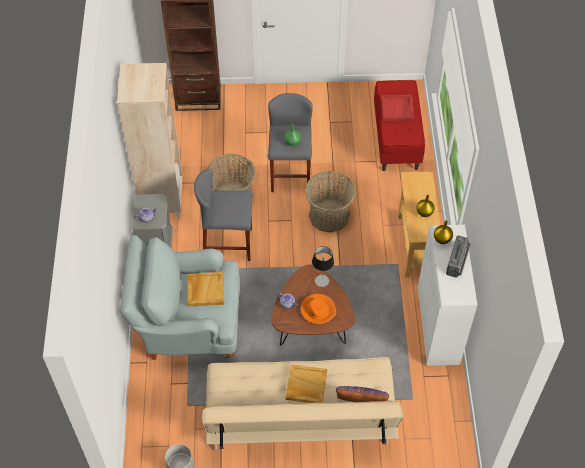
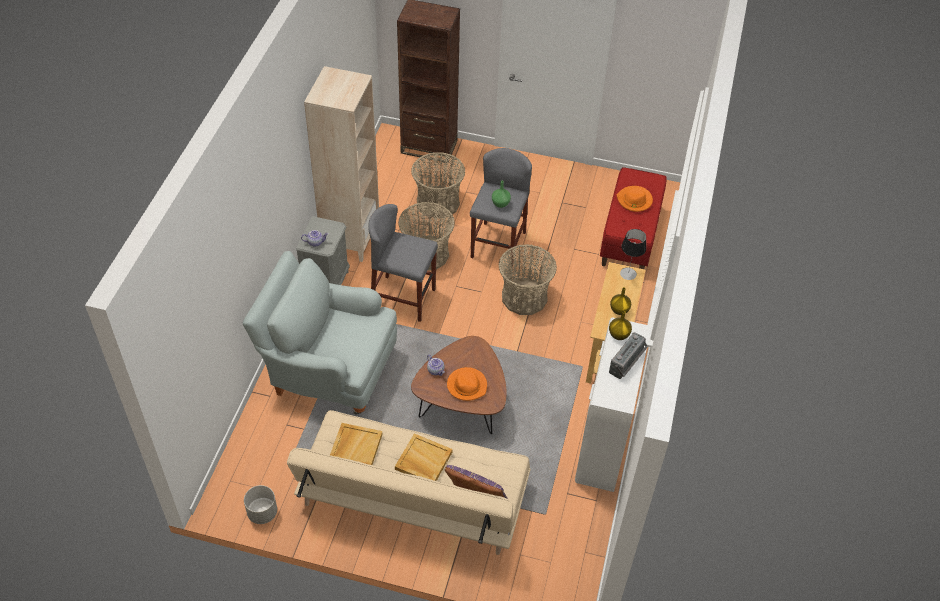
camera: 15 degrees right, 5 degrees down
(205, 290) = (349, 330): beige tray -> beige tray (355, 447)
(225, 149) = (438, 203): none -> basket
(322, 280) = (483, 356): table lamp -> table lamp (628, 274)
(397, 109) = (634, 200): red tray -> orange hat

